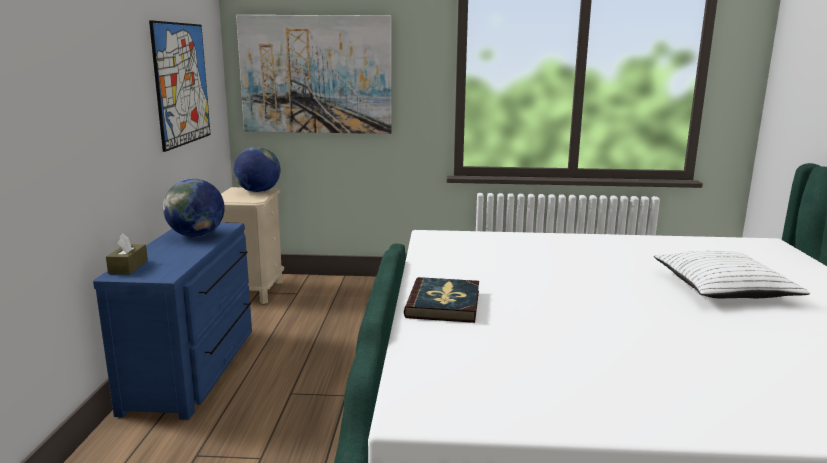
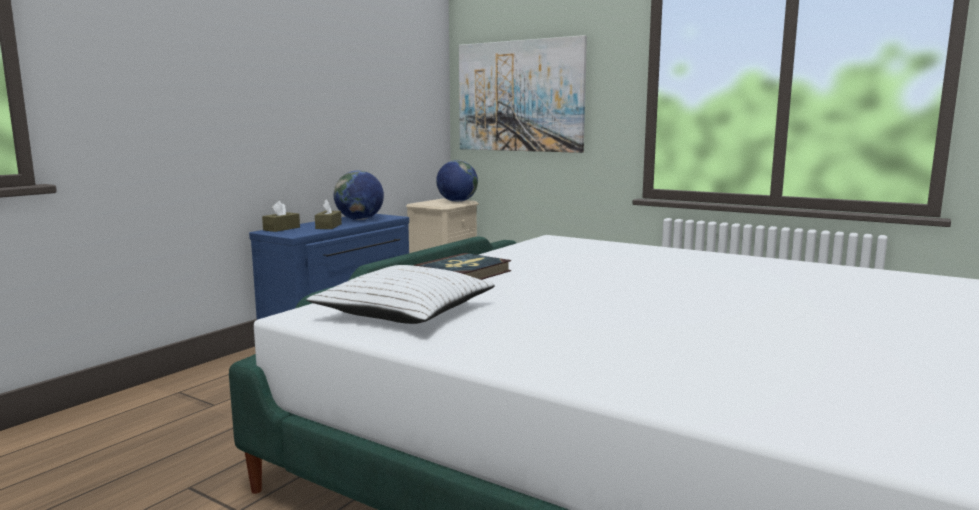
camera: 30 degrees right, 5 degrees down
(181, 254) = (328, 226): none -> brown tissue box
(182, 84) = (385, 98): picture -> none
(723, 288) = (781, 301): white pillow -> white pillow (406, 312)

